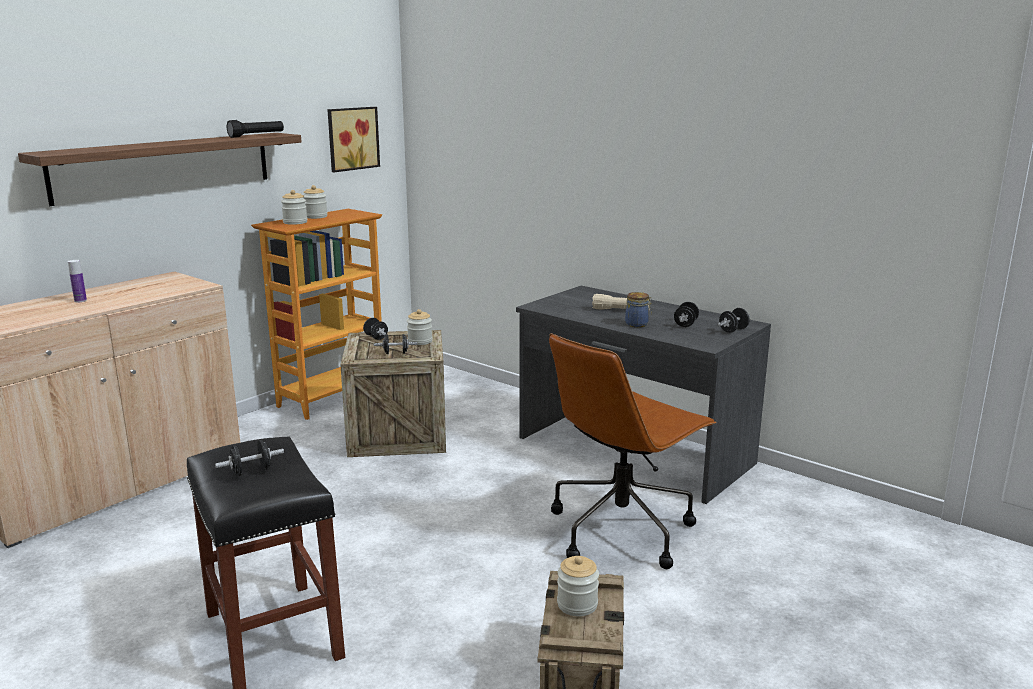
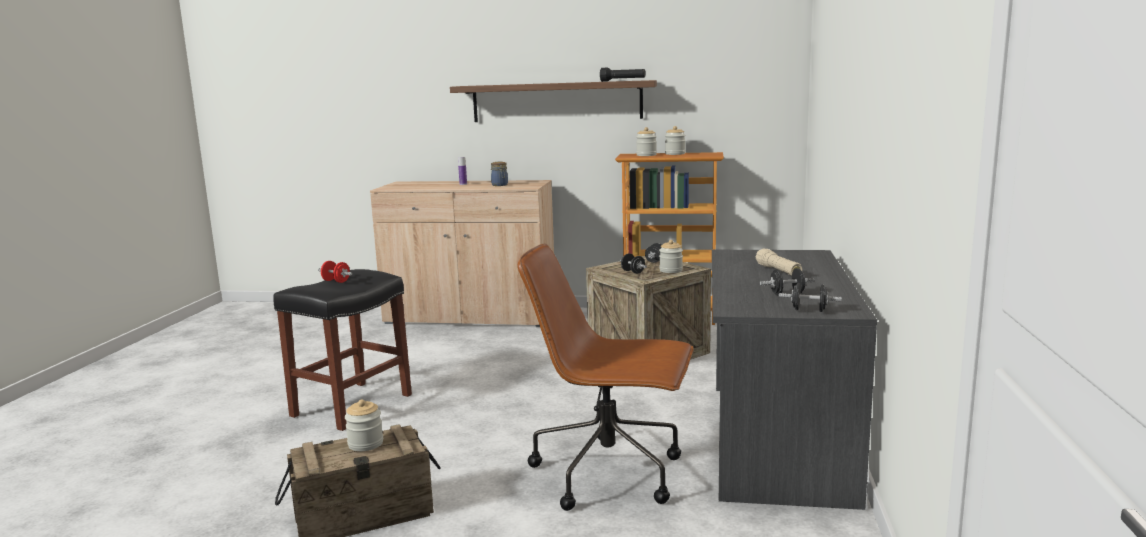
camera: 60 degrees right, 5 degrees down
(251, 471) = (336, 281): black dumbbell -> red dumbbell
(351, 138) = (738, 88): picture -> none
(637, 324) = (746, 282): jar -> jar (500, 185)

